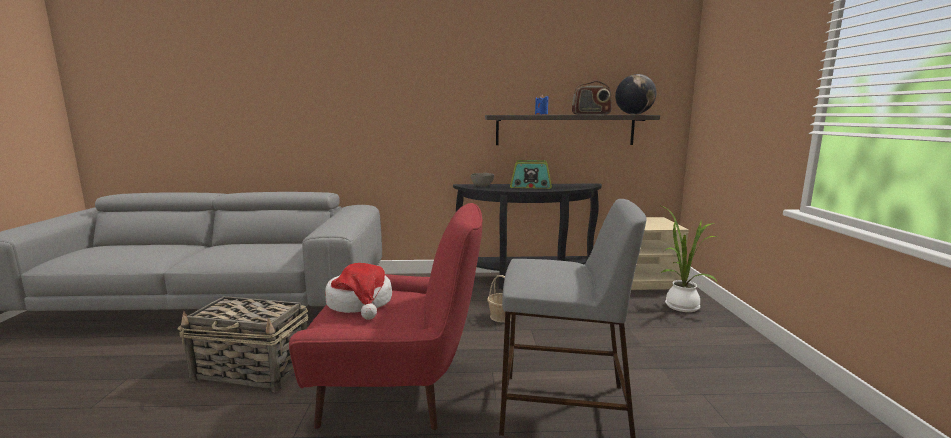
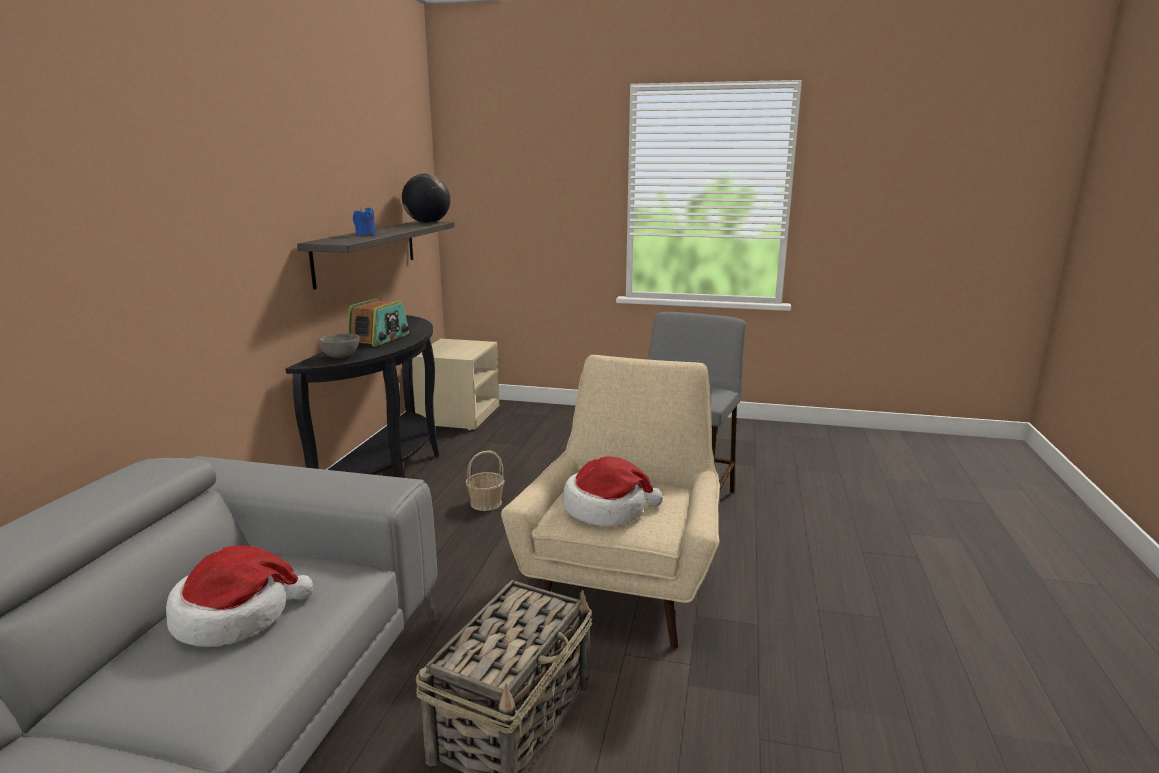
camera: 75 degrees left, 5 degrees up
(256, 248) = (235, 615): none -> hat
(398, 391) = (623, 587): red armchair -> beige armchair
(591, 114) = (407, 228): radio -> none
(679, 305) = (530, 417): potted plant -> none

